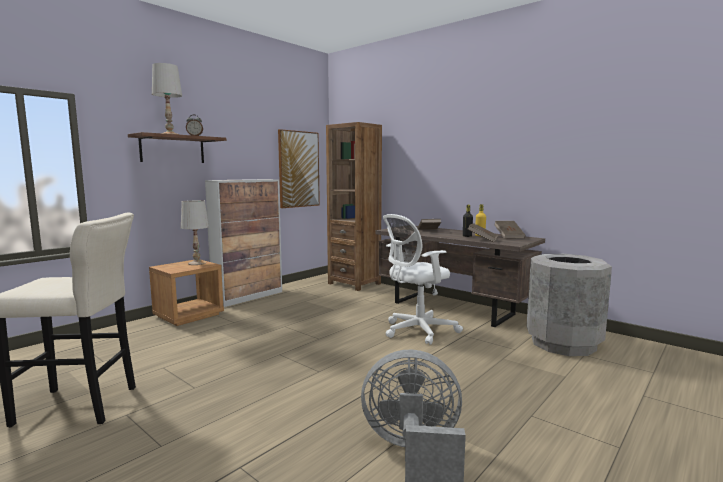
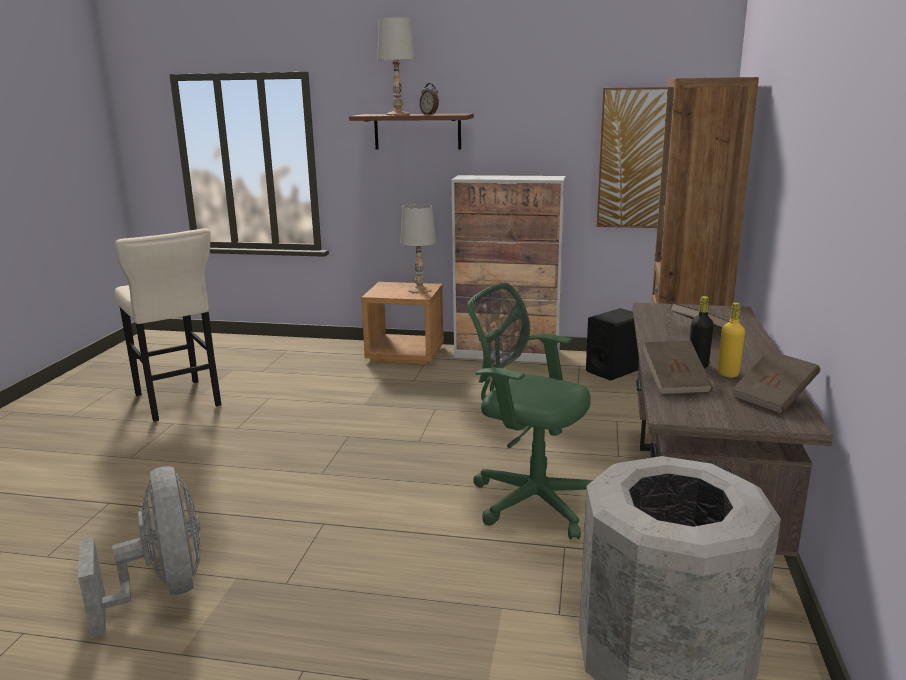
camera: 60 degrees right, 10 degrees up
(312, 286) = (614, 370): none -> black speaker
(416, 331) = (531, 500): white office chair -> green office chair

